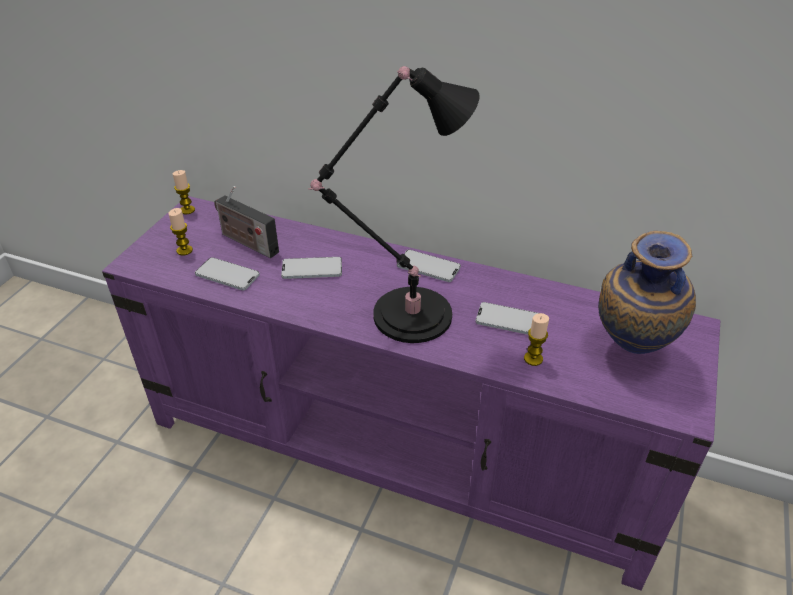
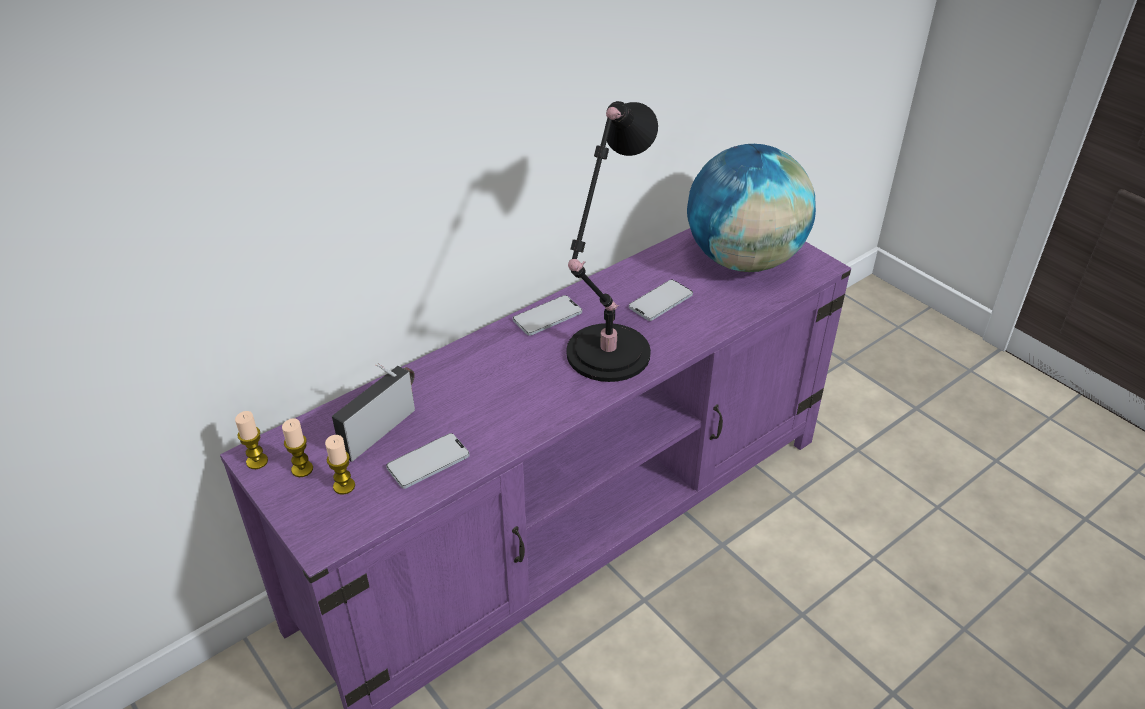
camera: 60 degrees left, 0 degrees up
(247, 242) = (381, 428): radio -> radio turned 150 degrees clockwise
(312, 269) = (478, 394): phone -> none
(533, 359) = (715, 309): candle -> candle (302, 469)
(628, 352) = (743, 260): vase -> globe

